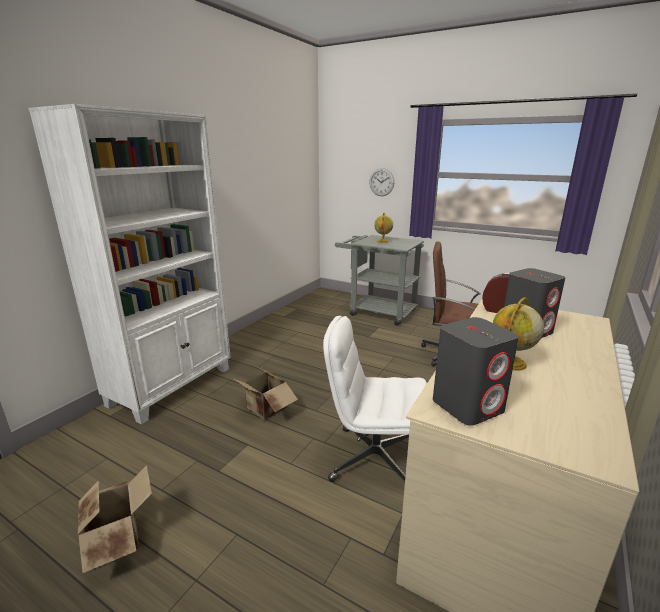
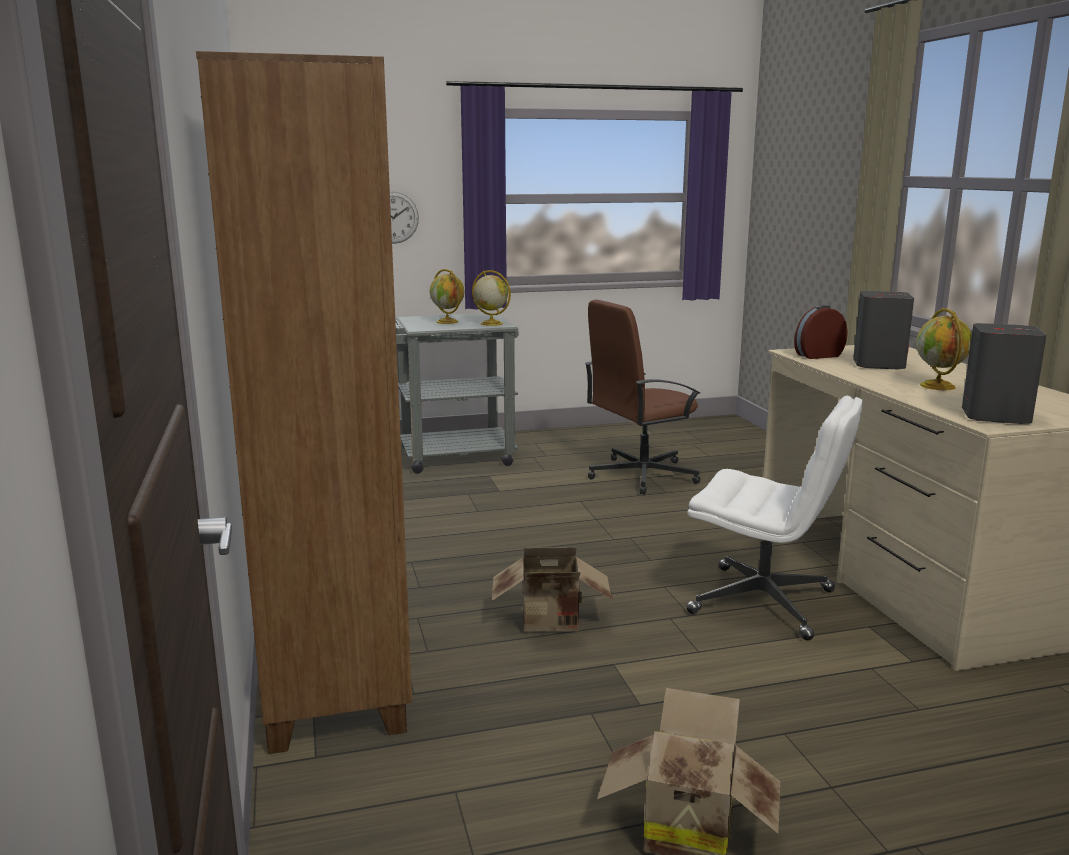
camera: 45 degrees left, 5 degrees down
(173, 386) = (334, 669): white bookcase -> brown bookcase
(374, 459) = (764, 602): white office chair -> white office chair turned 120 degrees counterclockwise
(399, 246) = (490, 324): none -> globe

